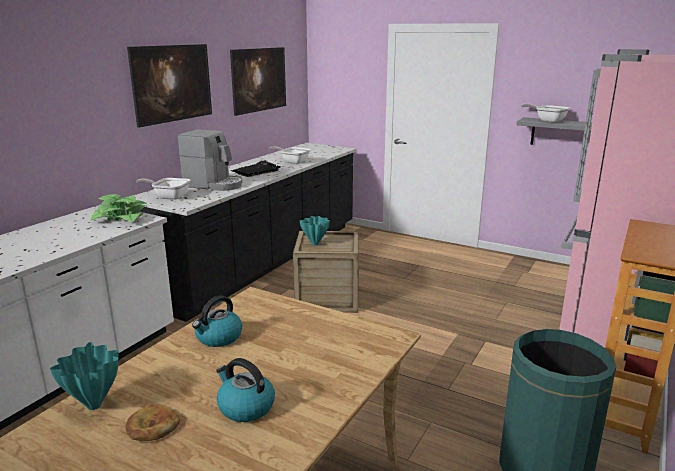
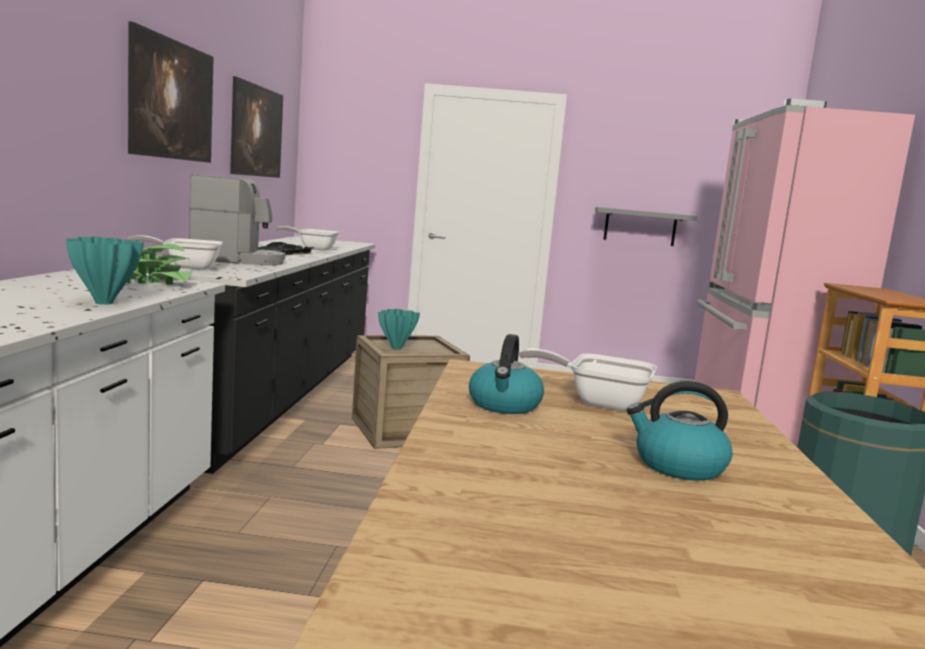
camera: 25 degrees left, 10 degrees down
(94, 406) = (454, 487): turquoise vase -> turquoise vase (104, 303)
(152, 426) = (592, 498): bread -> none
(547, 121) = (628, 209): frying pan -> frying pan (598, 402)

